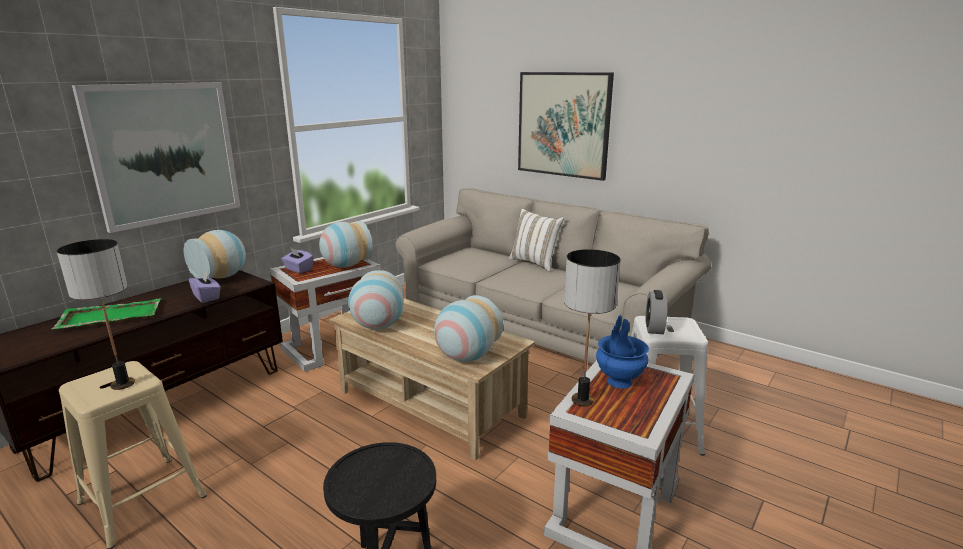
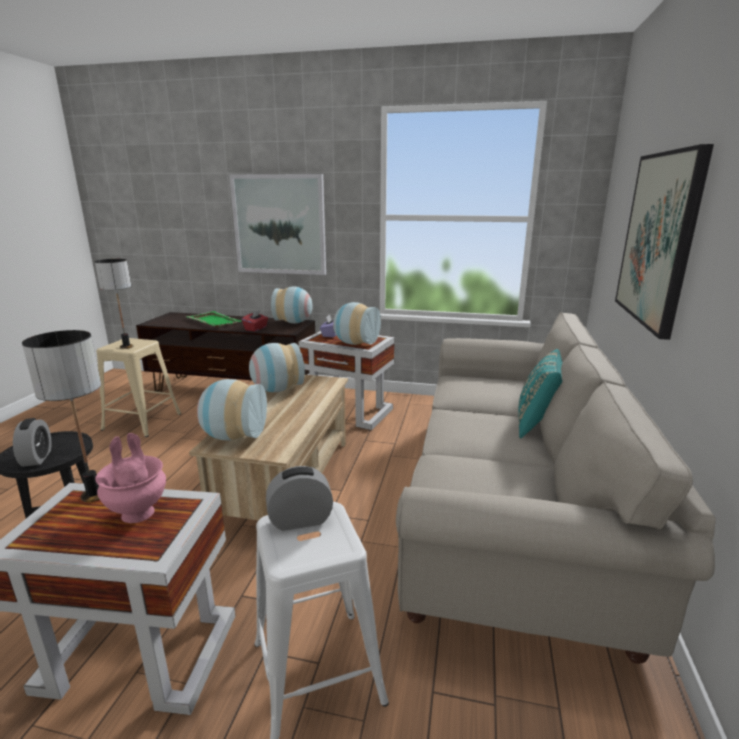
camera: 65 degrees right, 0 degrees up
(207, 297) = (256, 328): purple tissue box -> red tissue box
(401, 481) = (37, 458): none -> alarm clock
(535, 263) = (536, 424): white pillow -> turquoise pillow
(618, 381) = (139, 513): blue vase -> pink vase

